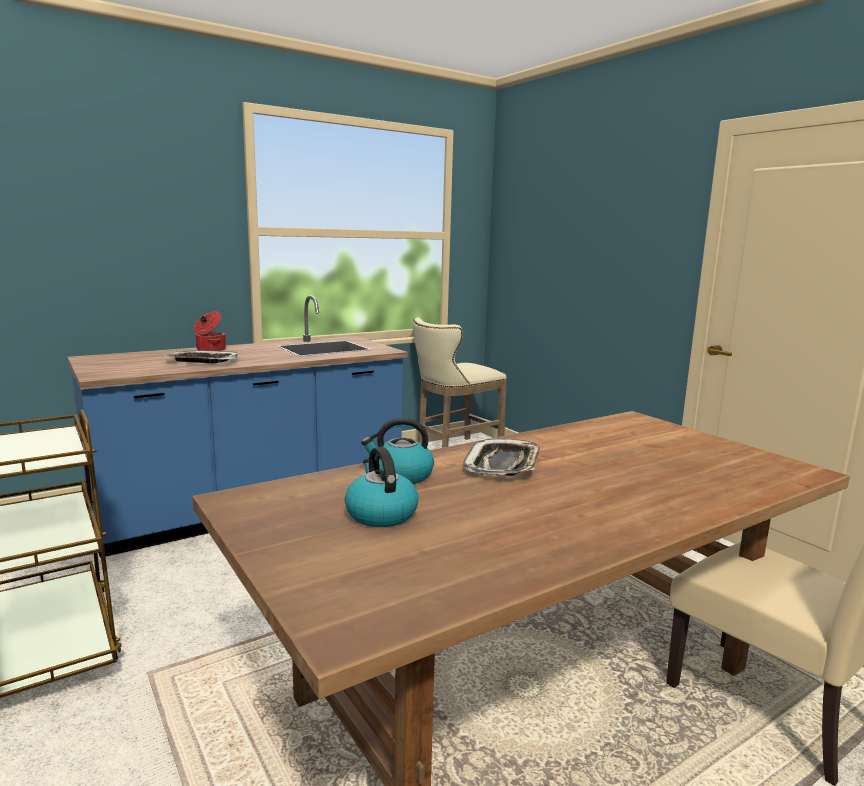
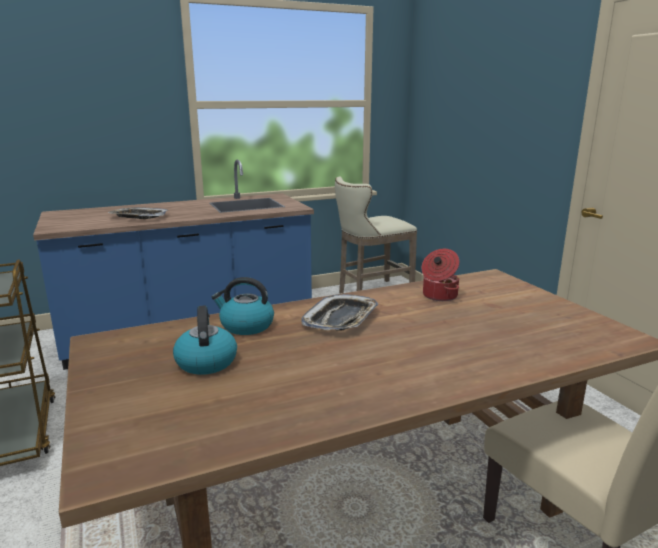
camera: 10 degrees right, 5 degrees up
(210, 349) = (153, 206): cooking pot -> cooking pot (438, 296)

